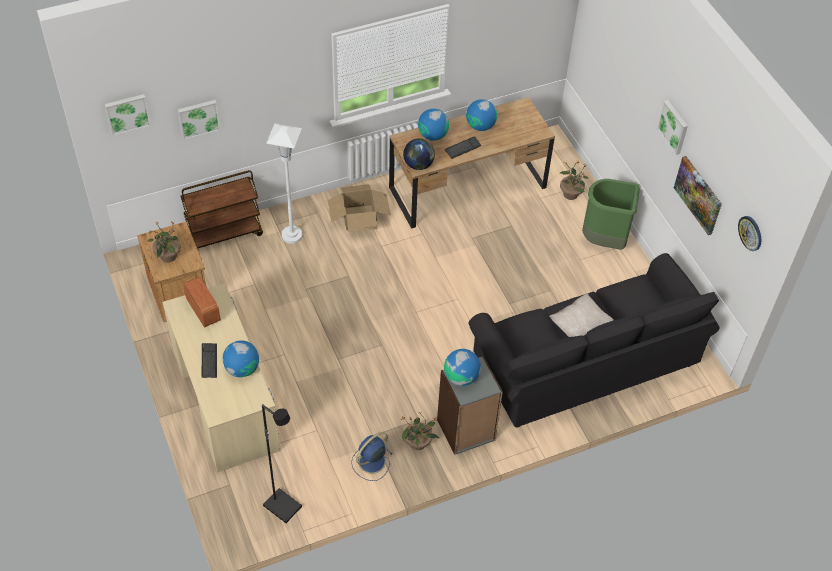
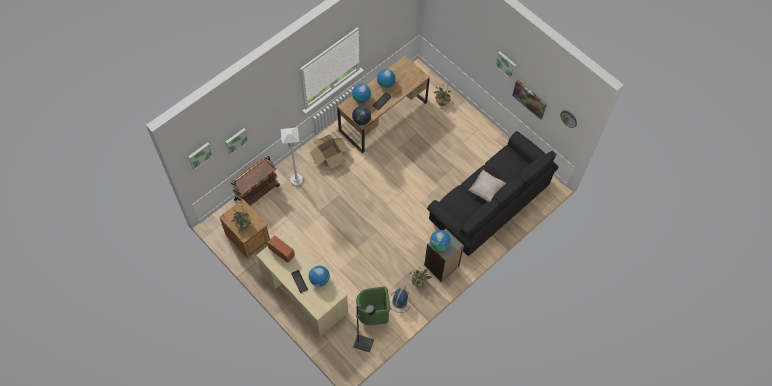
camera: 20 degrees left, 10 degrees up
(605, 241) = (471, 126): green trash can -> green trash can (373, 316)

